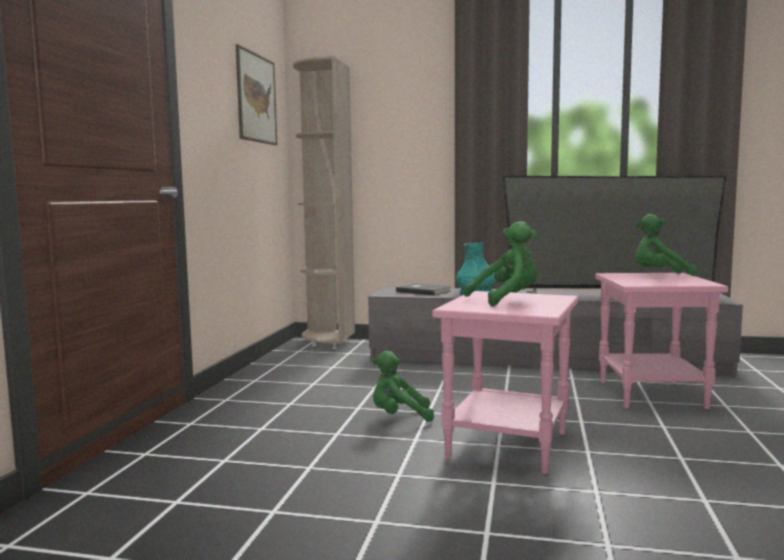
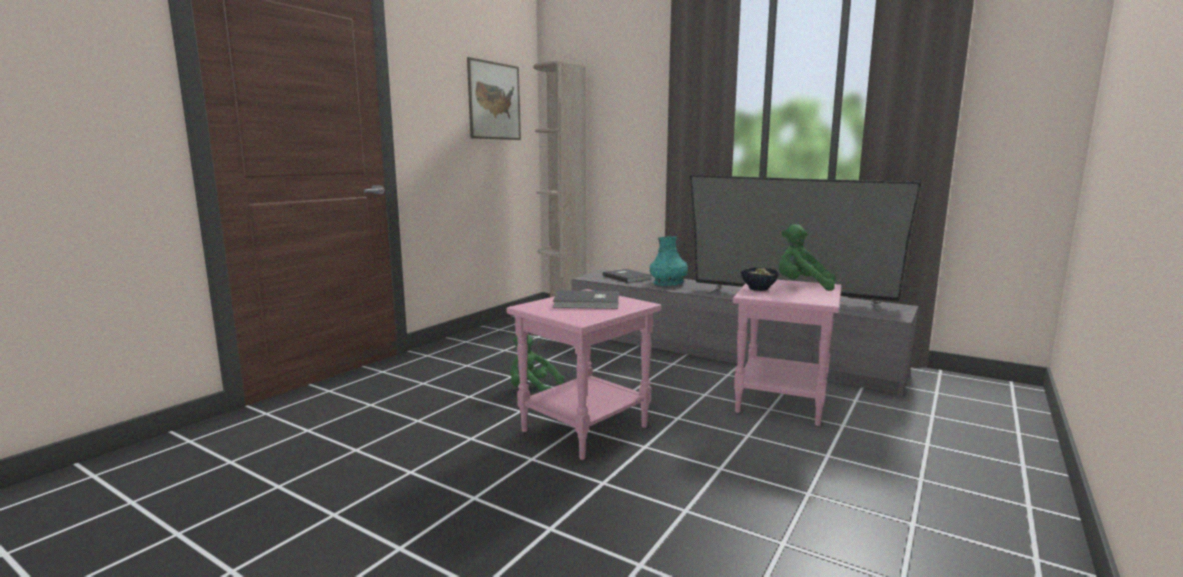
camera: 20 degrees right, 5 degrees up
(507, 299) = (587, 302): green plush toy -> grey book
(629, 279) = (759, 289): none -> bowl

